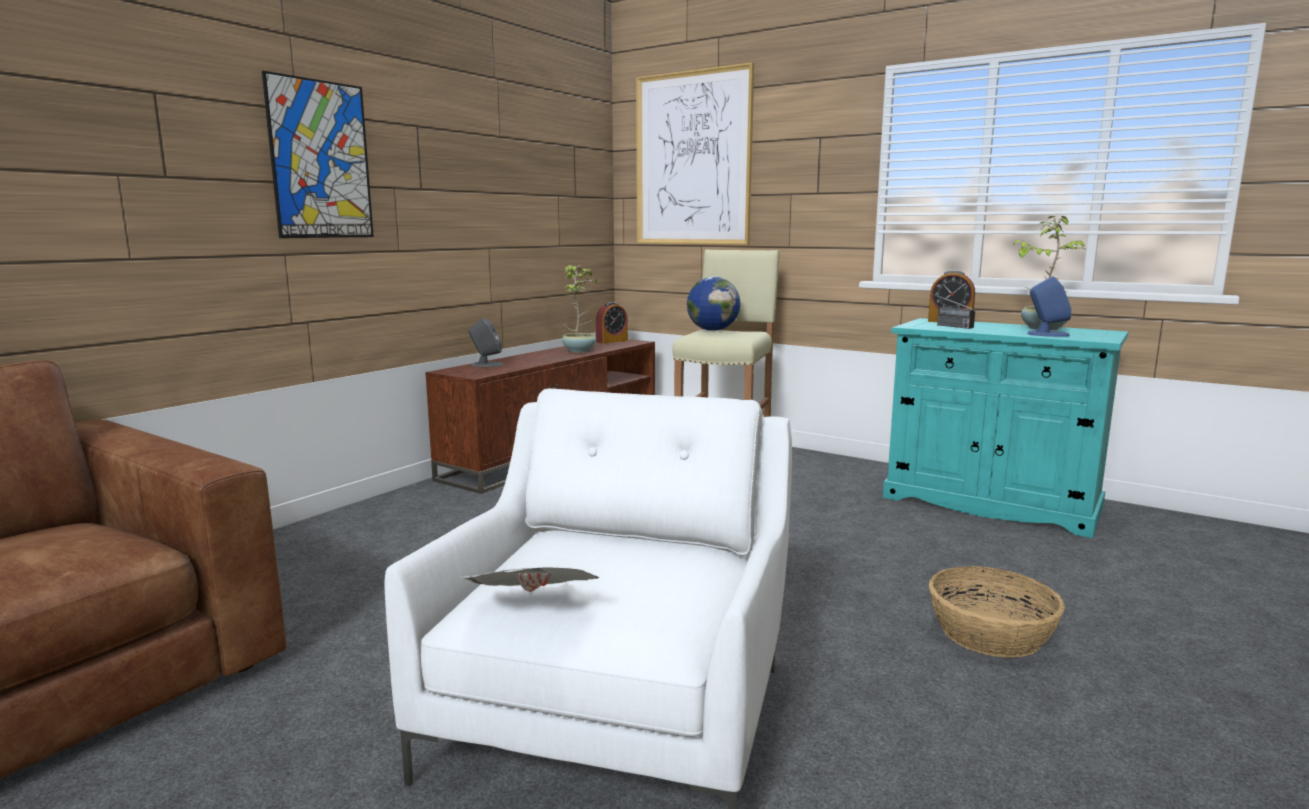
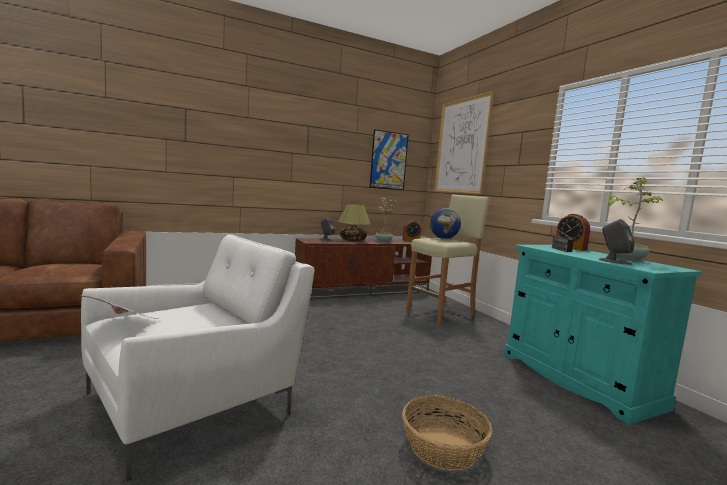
camera: 30 degrees right, 5 degrees down
(320, 160) = (255, 138): picture -> picture (389, 160)
(530, 358) = (352, 240): none -> table lamp
(1047, 334) = (614, 261): blue speaker -> grey speaker

